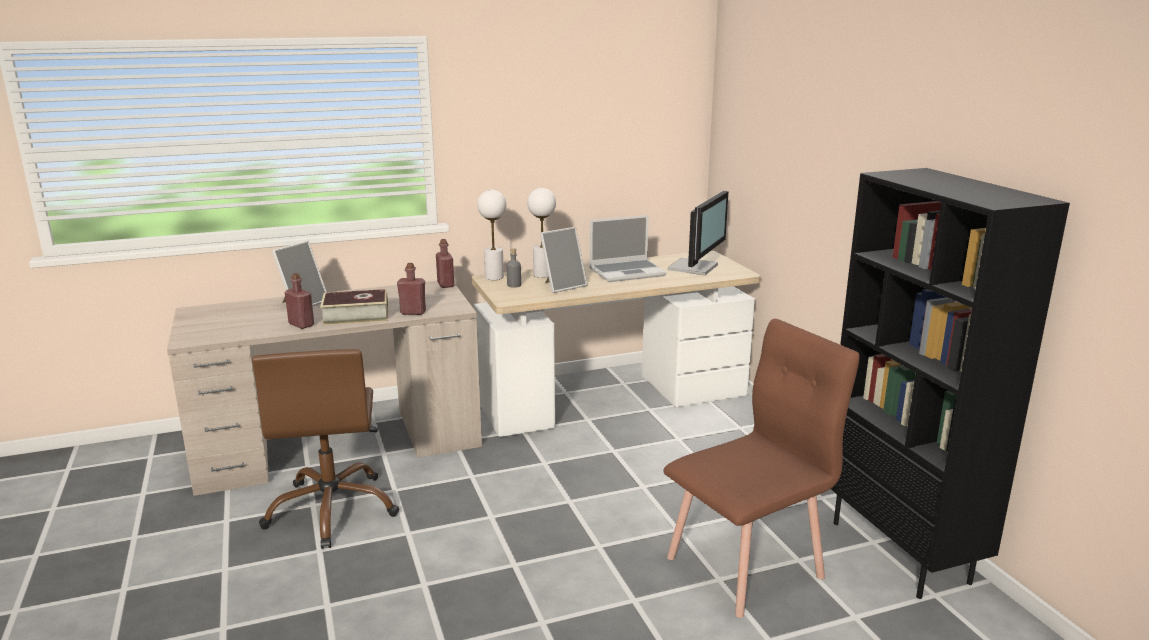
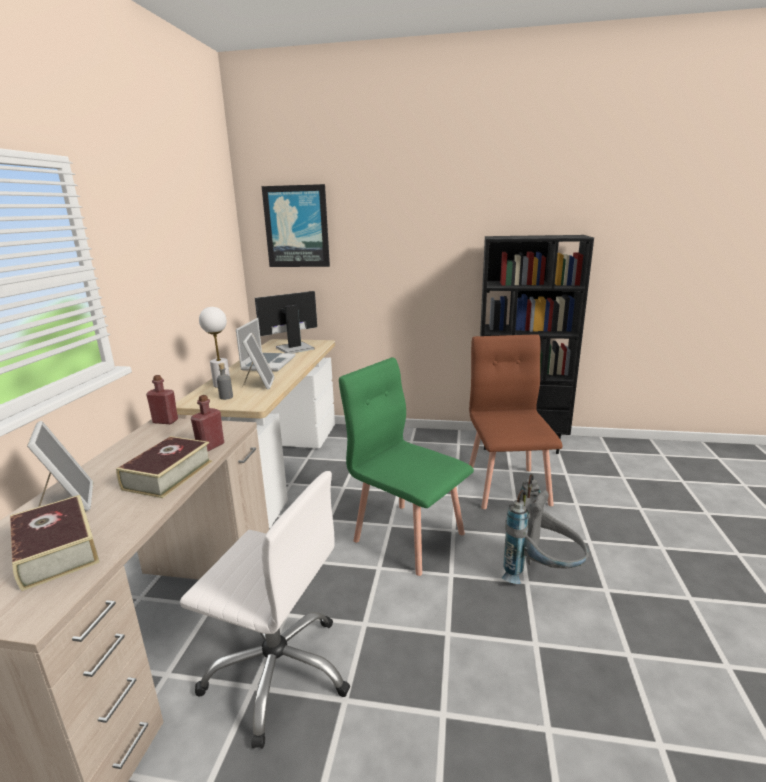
camera: 60 degrees left, 0 degrees up
(247, 322) = (56, 550): none -> book
(301, 325) = (138, 511): red bottle -> none
(332, 510) = (278, 671): brown office chair -> white office chair
(494, 277) = (192, 400): white table lamp -> none
(559, 519) = (408, 536): none -> green chair
(565, 632) = (541, 574): none -> grey backpack
(695, 267) = (293, 348): monitor -> monitor turned 90 degrees counterclockwise
(752, 107) = (297, 227): none -> picture

